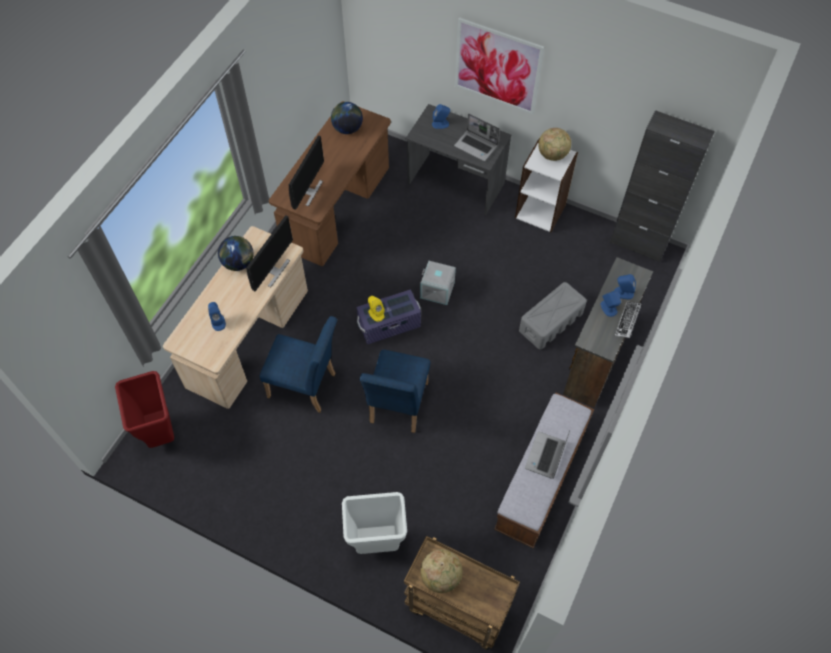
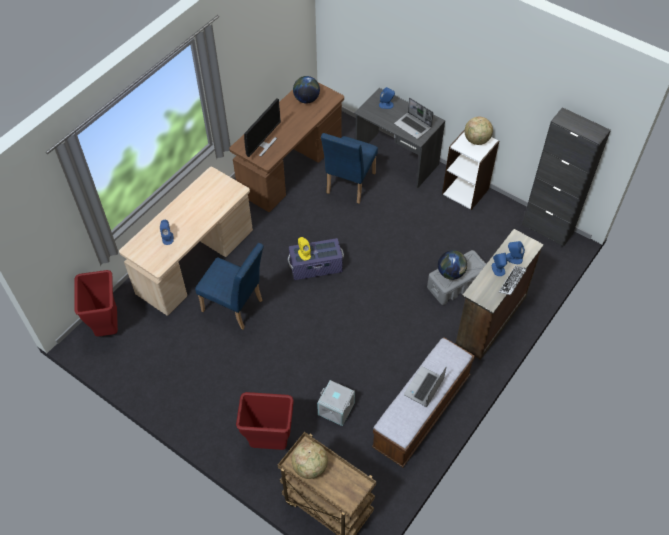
camera: 10 degrees right, 5 degrees down
(239, 263) = (194, 194): globe -> globe (451, 273)
(273, 271) = (221, 204): monitor -> none
(376, 543) = (269, 443): white trash can -> red trash can
(397, 407) = (309, 335): blue chair -> blue chair (349, 186)
(438, 290) = (363, 244): grey storage box -> grey storage box (336, 408)
(497, 66) = (436, 59): picture -> none

